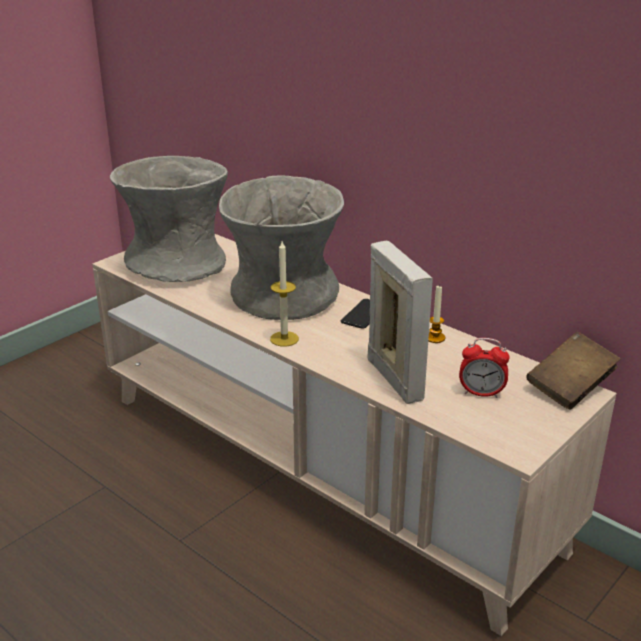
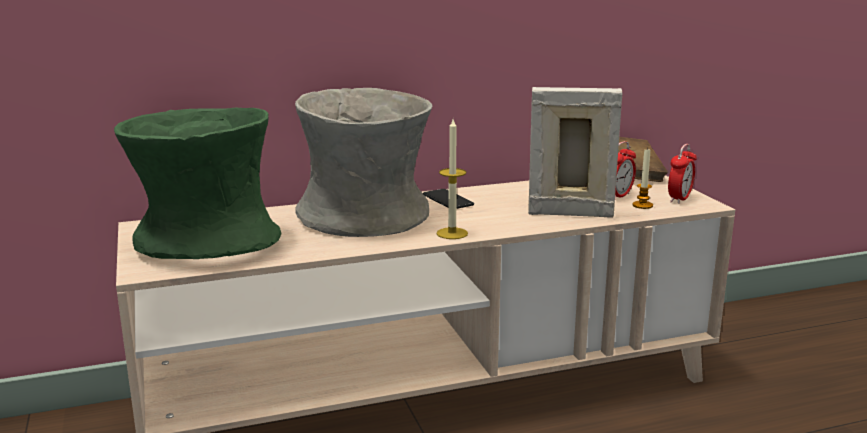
camera: 60 degrees left, 10 degrees down
(177, 263) = (207, 244): grey vase -> green vase
(435, 338) = (519, 189): candle -> candle (642, 205)
(518, 432) = (679, 199): none -> alarm clock

